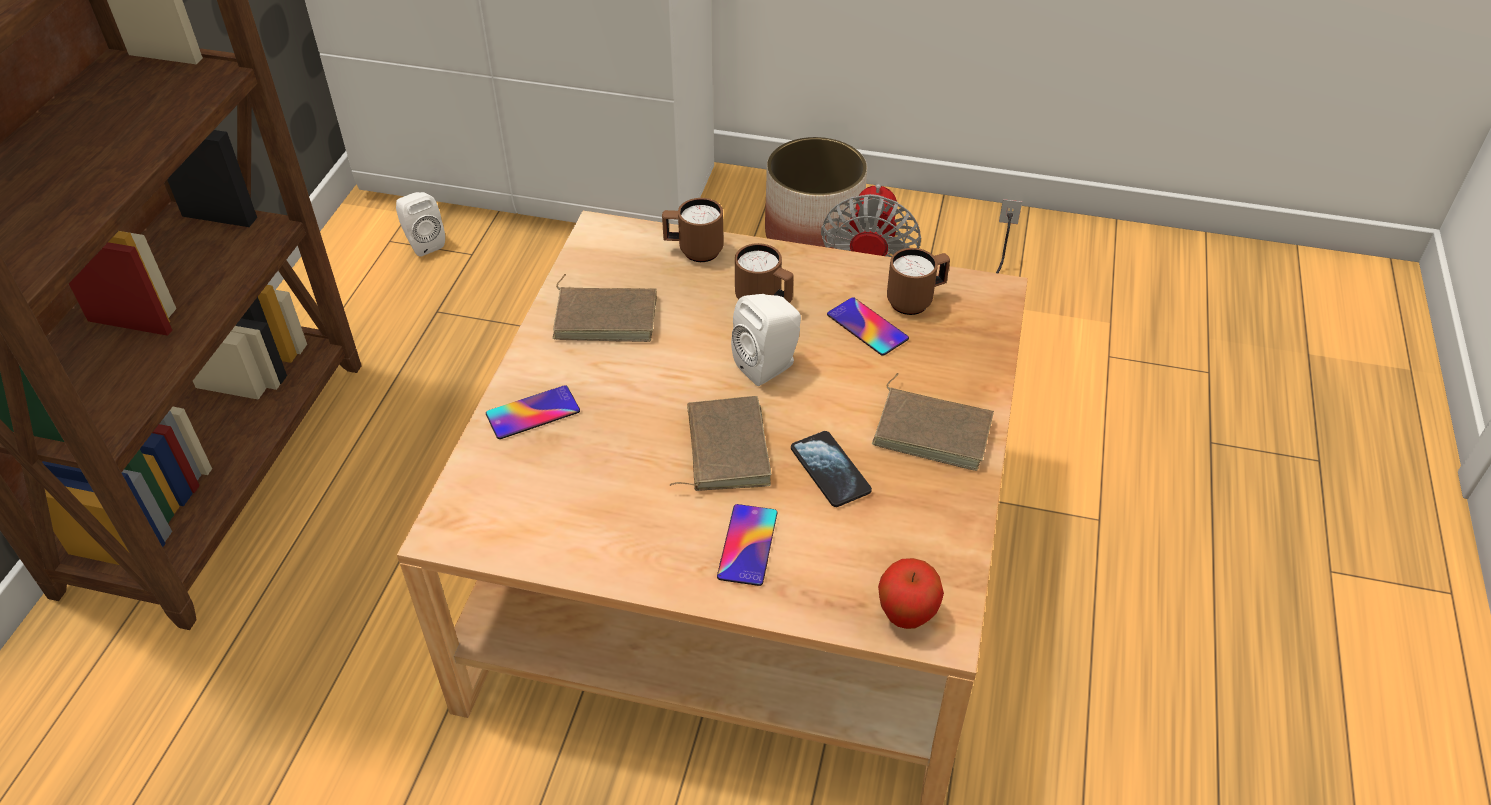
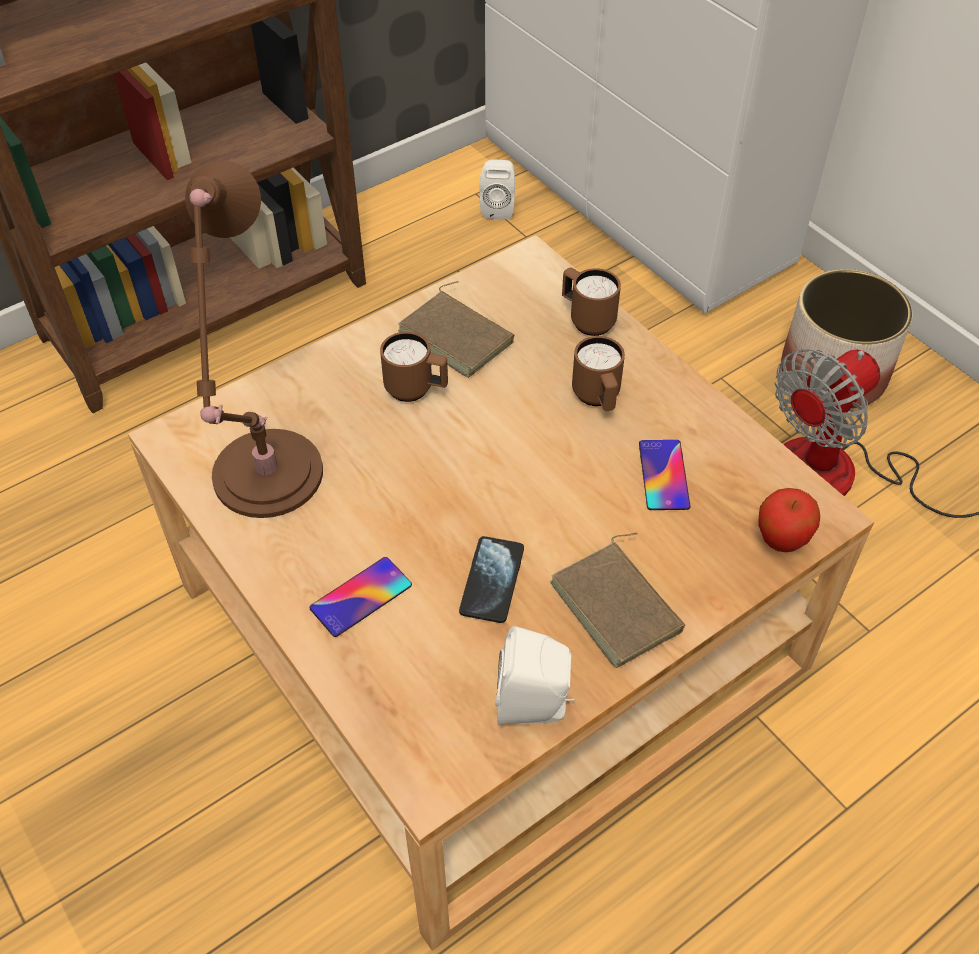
camera: 40 degrees right, 5 degrees up
(533, 413) = (323, 383): phone -> none
(572, 514) = (266, 482): none -> brown table lamp
(723, 448) = (429, 504): brown book -> none
(769, 366) = (541, 458): white speaker -> white speaker (535, 706)
(906, 616) = (416, 748): apple -> apple (781, 541)
(916, 301) = (735, 478): brown mug -> brown mug (416, 390)

